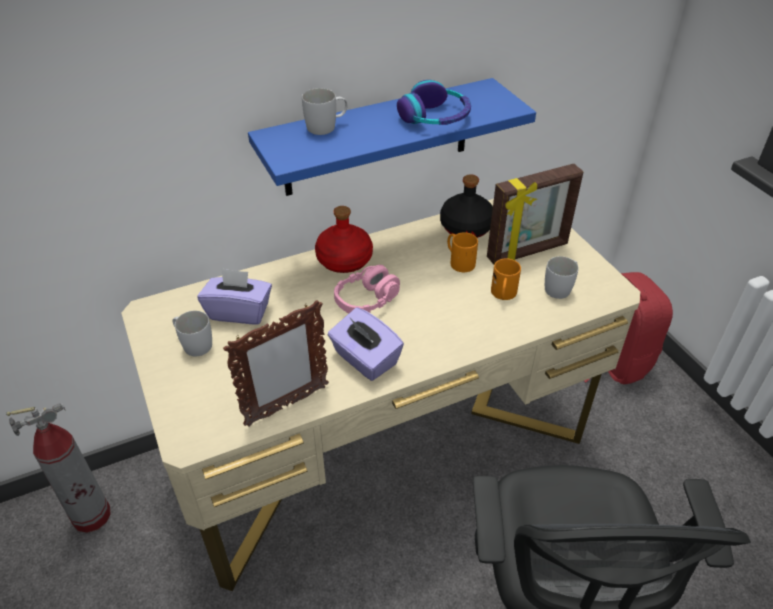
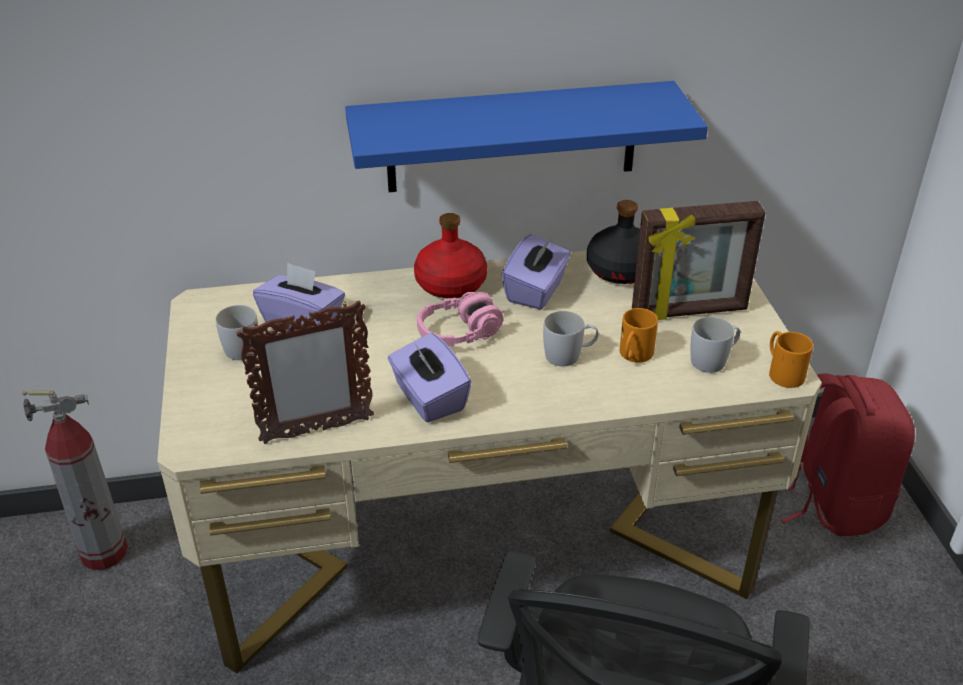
camera: 15 degrees right, 5 degrees down
(326, 126) = (439, 111): white mug -> white mug (569, 355)
(411, 254) = (536, 291): none -> purple tissue box
(435, 117) = (575, 117): headphones -> none
(458, 261) = (593, 308): orange mug -> orange mug (781, 372)

